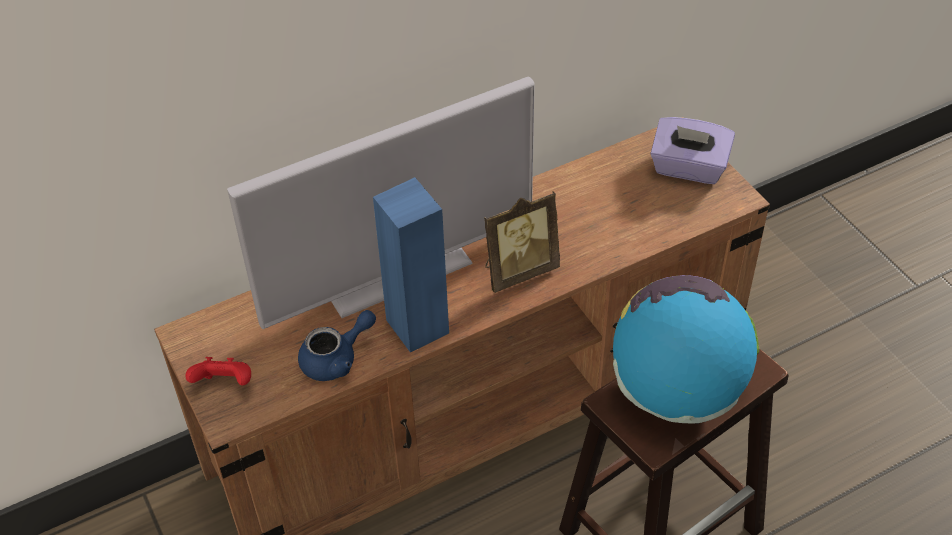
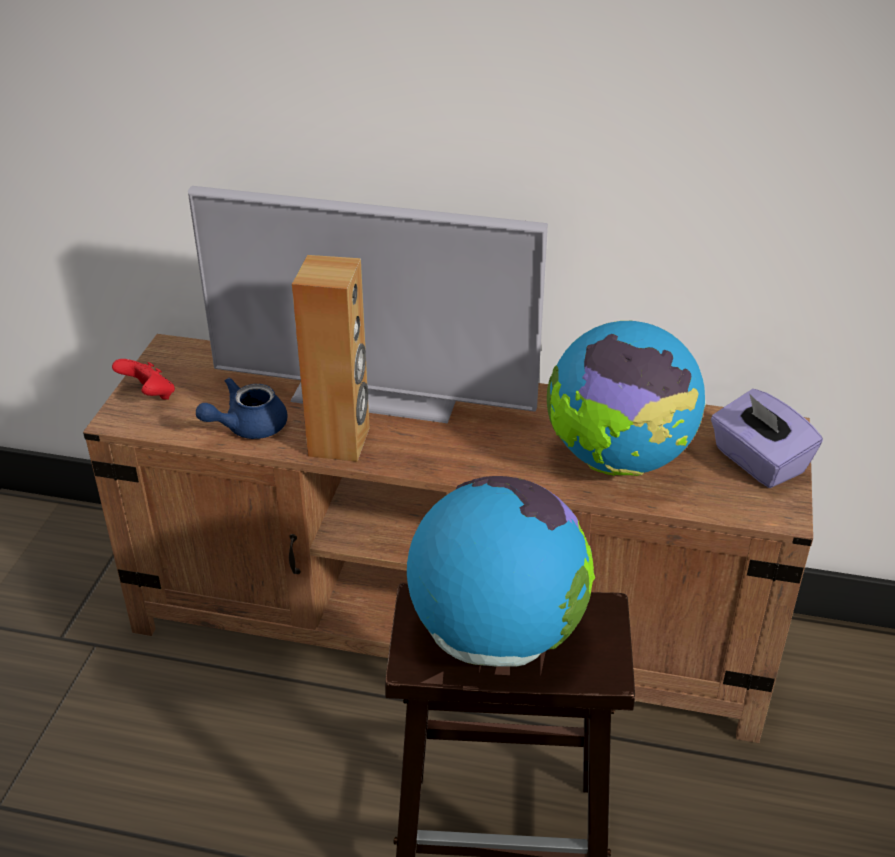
camera: 40 degrees right, 10 degrees down
(336, 359) = (247, 427): blue teapot -> blue teapot turned 135 degrees clockwise
(418, 326) = (340, 442): blue speaker -> brown speaker
(518, 271) = (479, 451): picture frame -> none
(609, 220) = (618, 459): none -> globe

